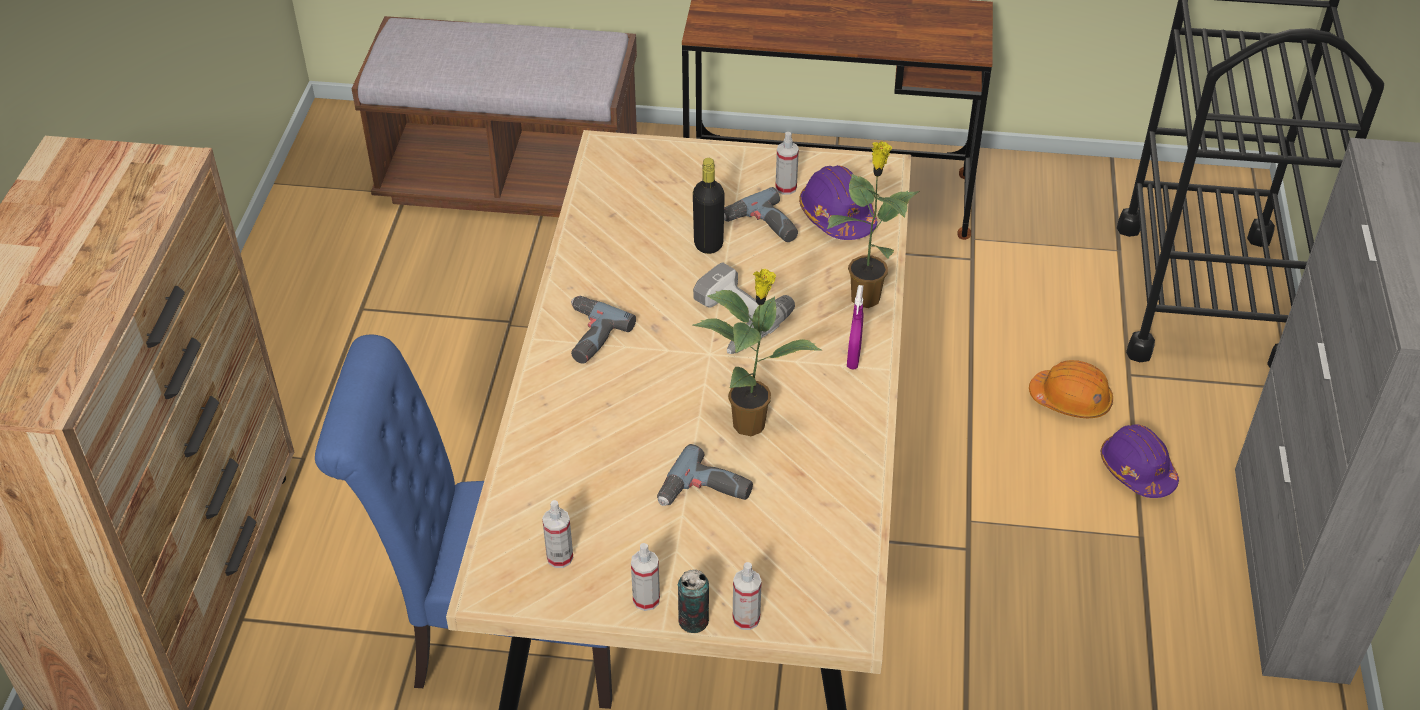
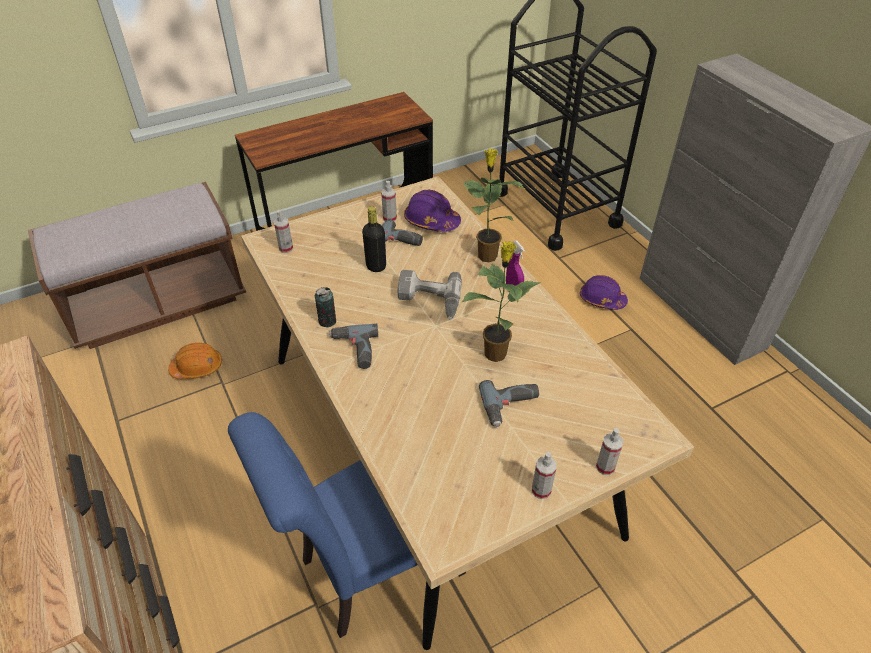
camera: 35 degrees left, 0 degrees up
(560, 557) = (466, 495): spray bottle -> spray bottle (286, 248)
(693, 621) = (579, 486): can -> can (327, 321)
(1070, 400) = (545, 281): orange hard hat -> orange hard hat (197, 368)

